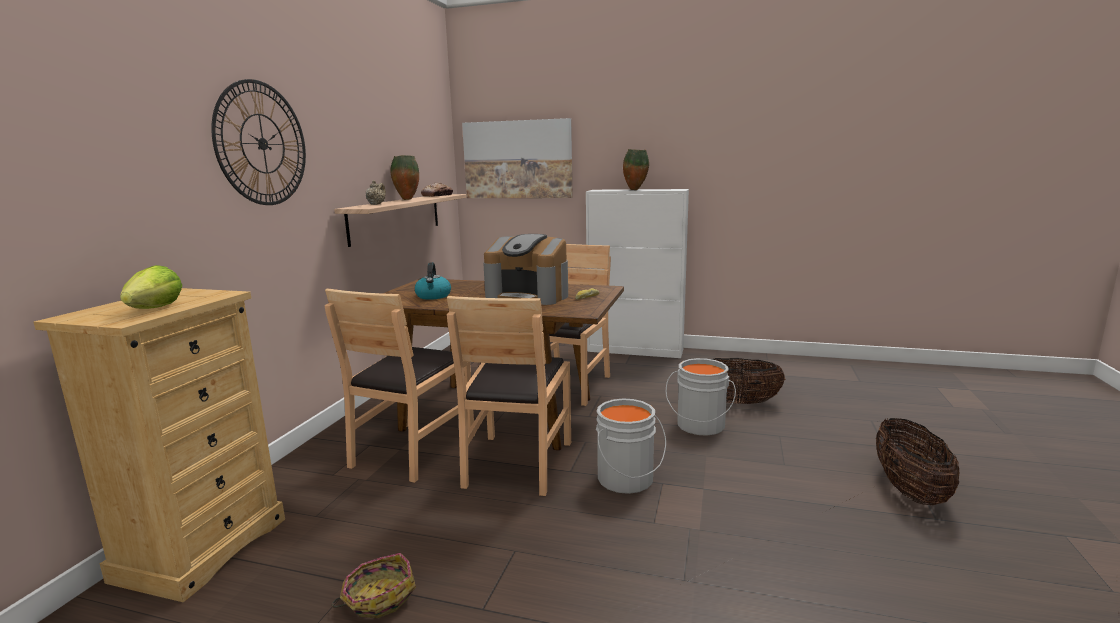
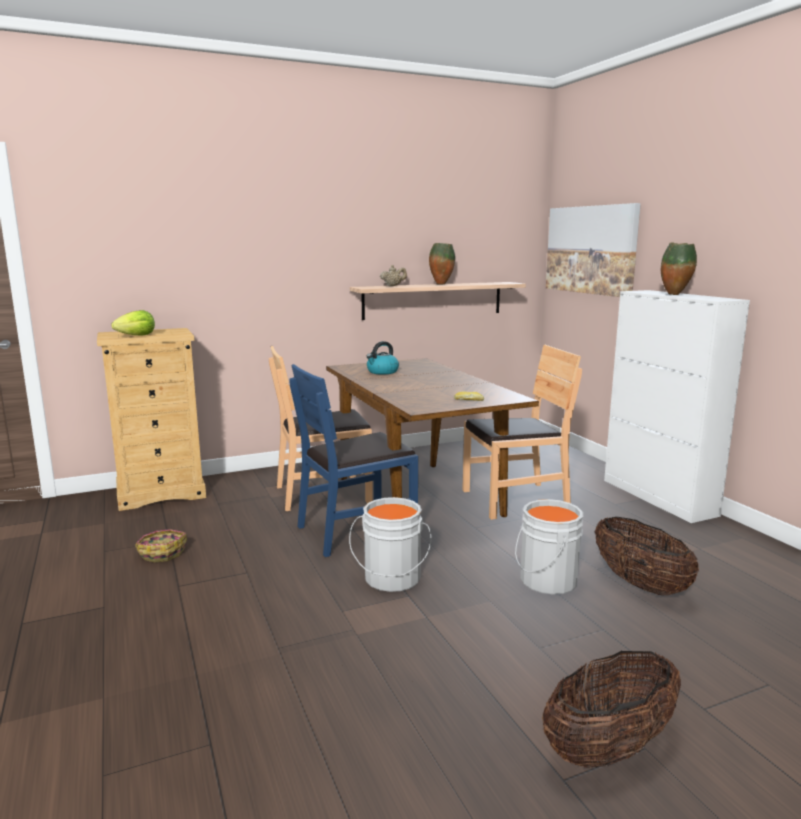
camera: 50 degrees right, 0 degrees up
(262, 144) = (279, 234): wall clock -> none
(437, 196) = (489, 283): bread -> none
(517, 463) = (356, 530): brown chair -> blue chair
(529, 296) = (435, 388): coffee machine -> none

